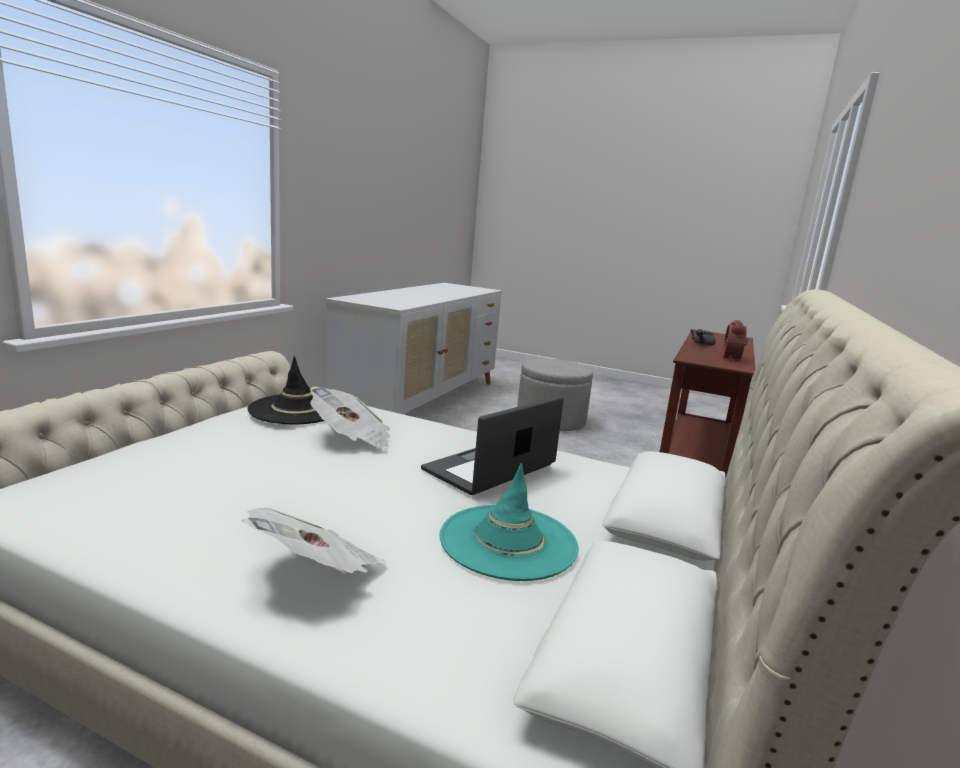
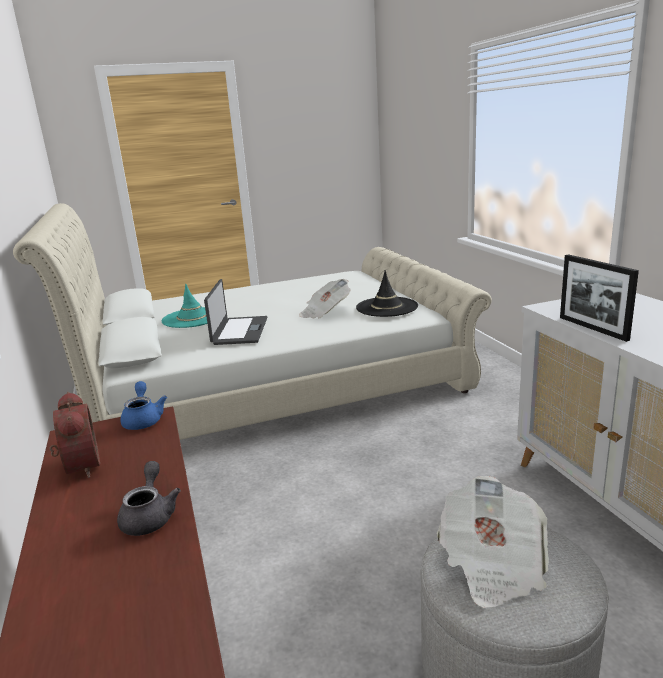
camera: 140 degrees right, 5 degrees up
(318, 573) = (235, 295): newspaper -> newspaper (492, 564)
(423, 303) = (592, 328): none -> picture frame
(694, 360) = (143, 419): none -> blue teapot

